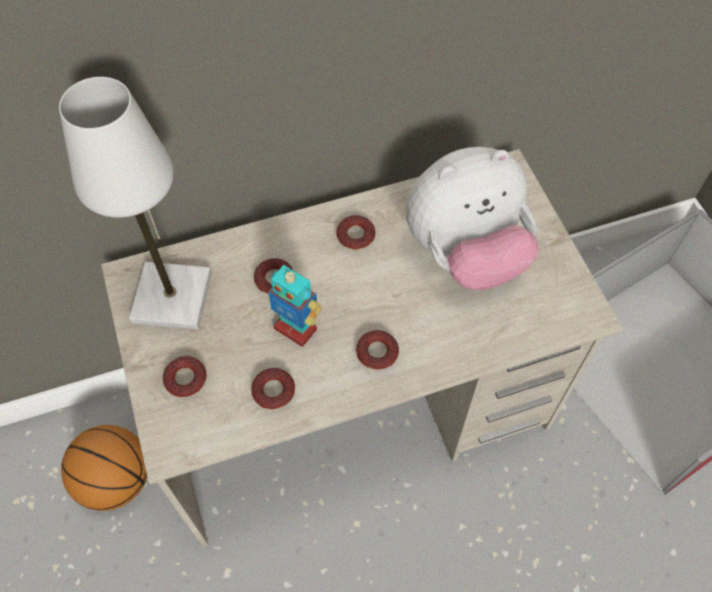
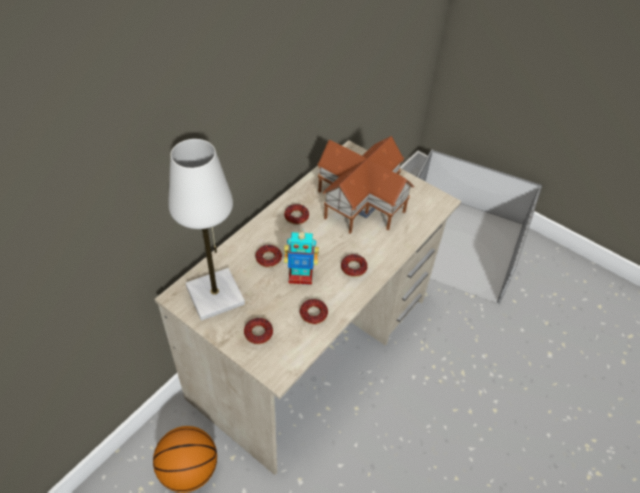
camera: 35 degrees left, 10 degrees down
(465, 253) = (361, 200): plush toy -> toy house

